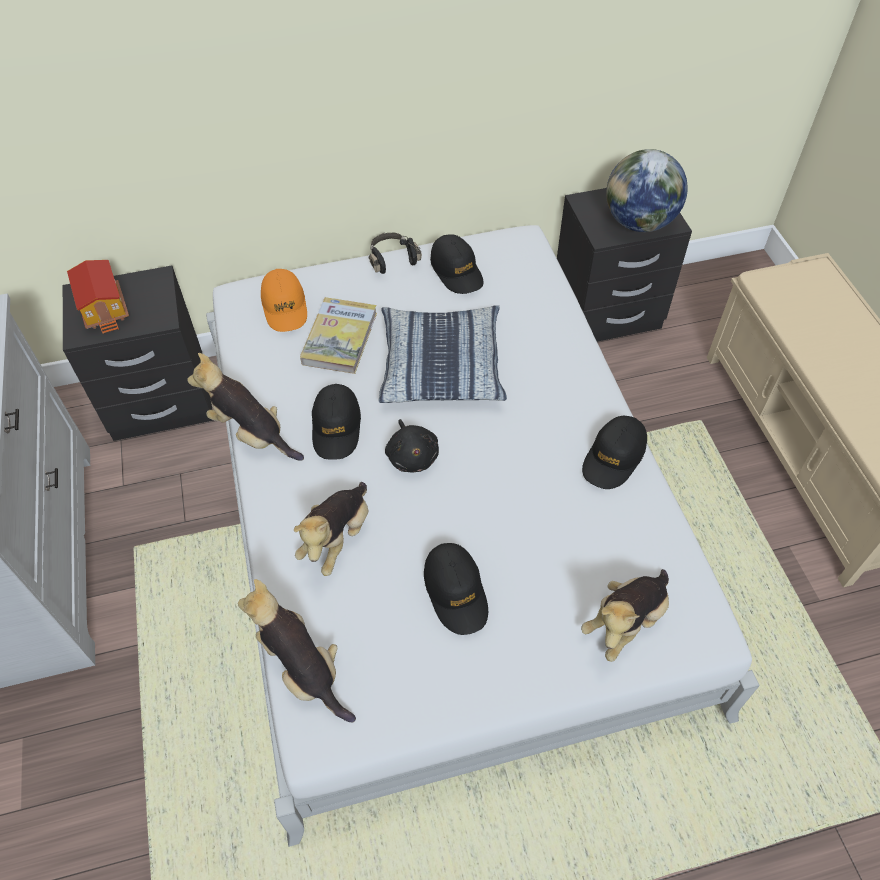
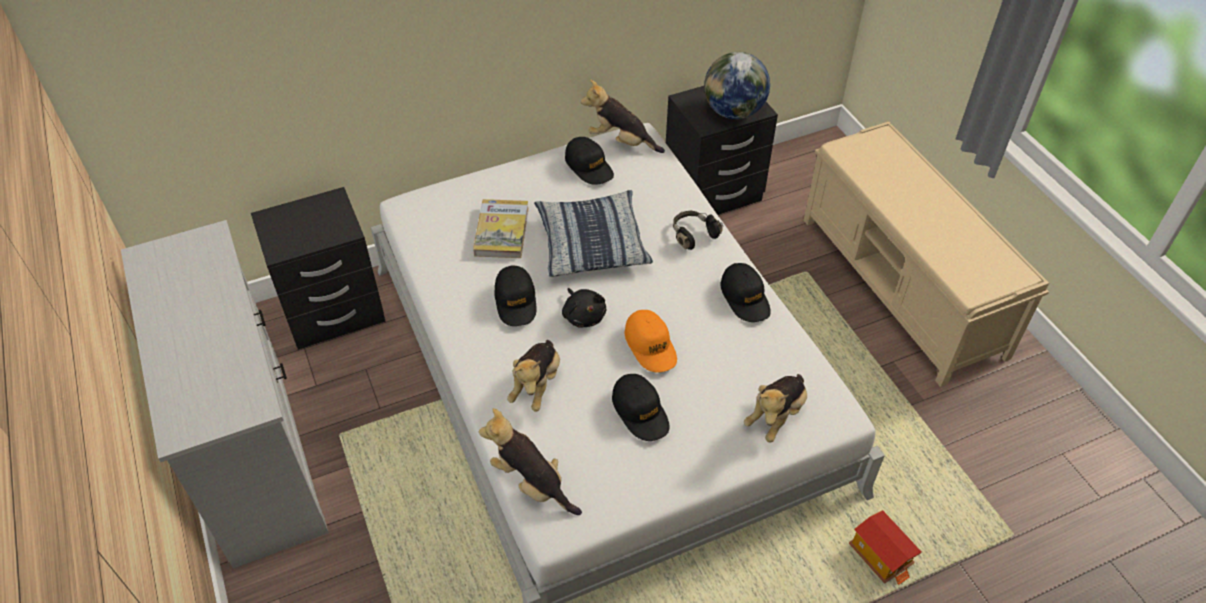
camera: 10 degrees left, 5 degrees down
(105, 309) = (295, 229): toy house -> toy house (881, 556)
(252, 433) = (445, 315): plush toy -> plush toy (621, 141)
(285, 307) = (448, 211): orange cap -> orange cap (651, 346)
(392, 259) = (532, 163): black headphones -> black headphones (693, 235)
(614, 457) = (745, 298): black cap -> black cap turned 45 degrees counterclockwise

